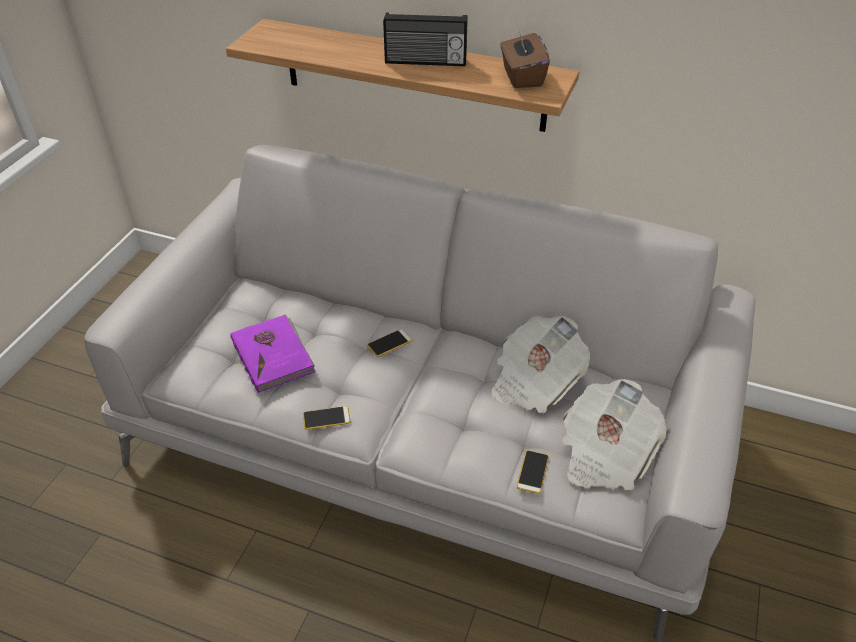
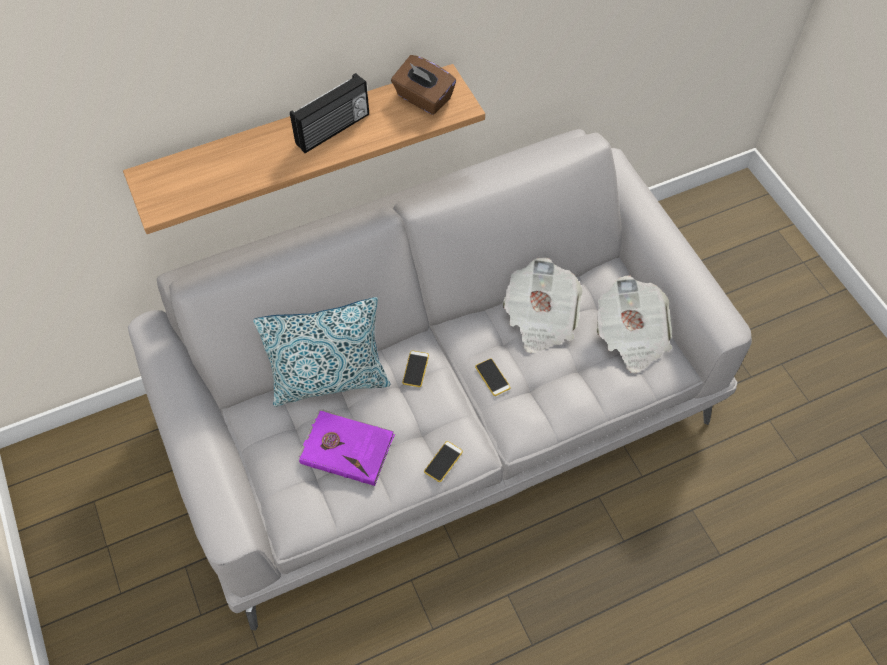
camera: 45 degrees left, 15 degrees up
(321, 307) = (330, 381): none -> pillow
(532, 472) = (606, 385): phone -> phone (492, 377)

